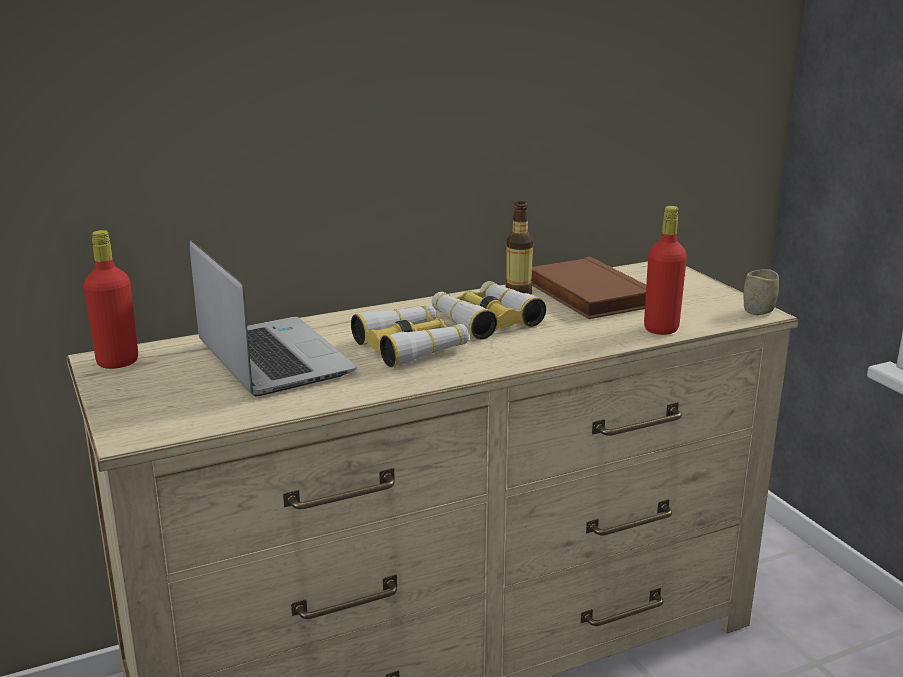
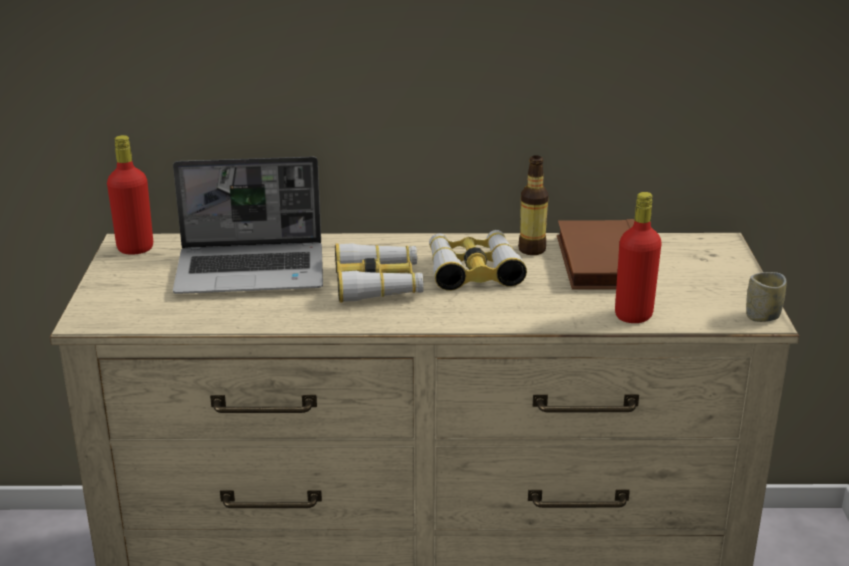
camera: 25 degrees right, 5 degrees up
(271, 358) = (252, 271): laptop -> laptop turned 90 degrees clockwise

